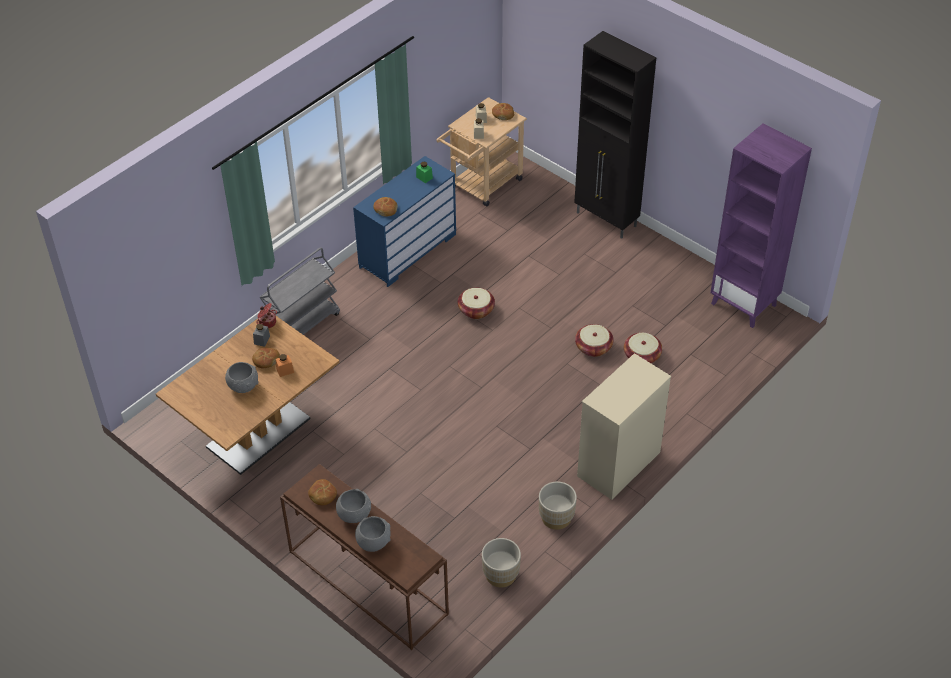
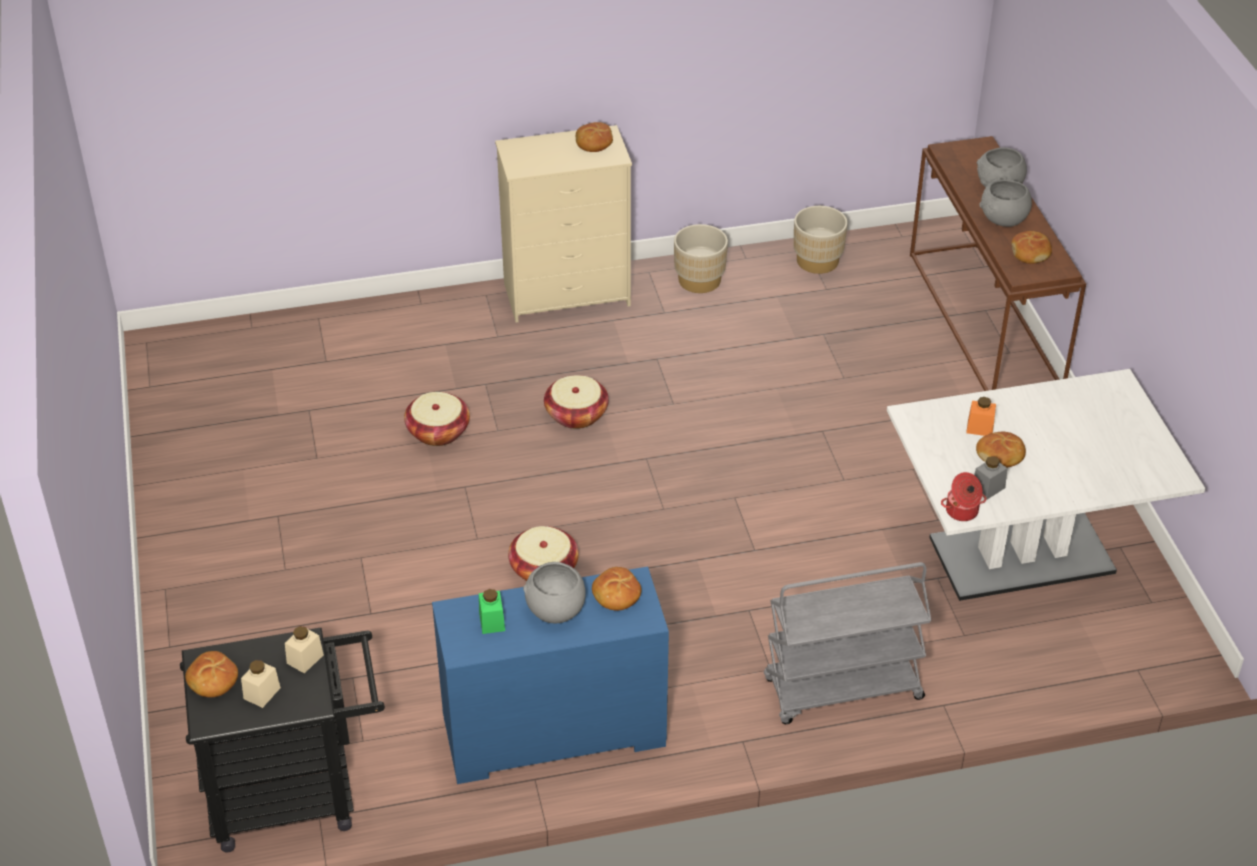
camera: 145 degrees left, 5 degrees down
(244, 386) = (1057, 435): grey bowl -> grey bowl (554, 609)
(258, 433) = (1021, 555): brown dining table -> white dining table
(482, 186) = (297, 794): beige cart -> black cart
(606, 220) = (181, 605): black cabinet -> none
(616, 403) = (594, 143): none -> bread
(642, 356) = (389, 390): basket -> basket (576, 414)
(744, 304) = (173, 382): purple bookcase -> none

